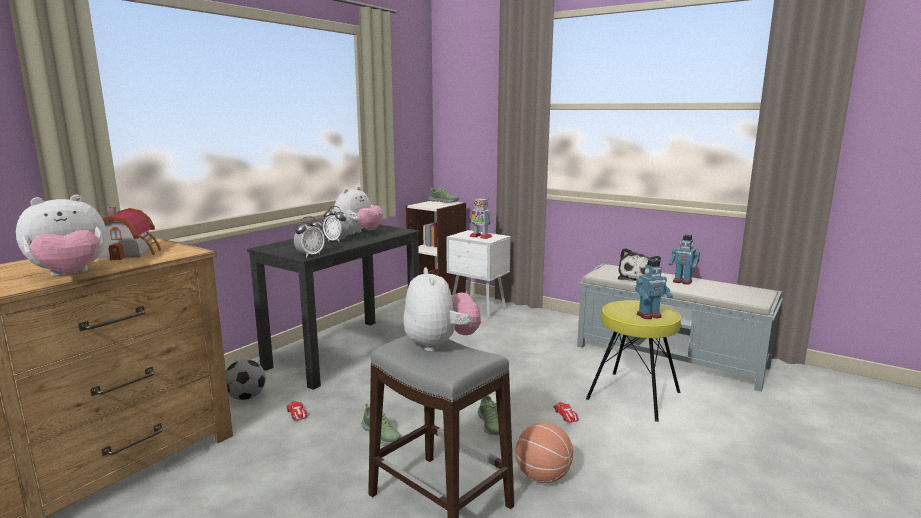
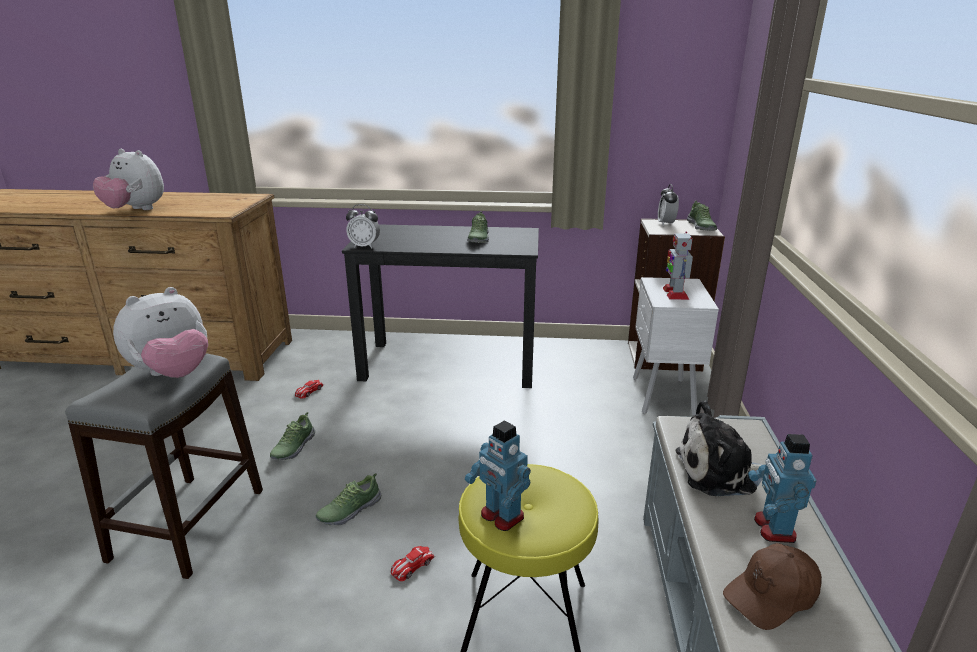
camera: 60 degrees right, 10 degrees up
(131, 252) = (211, 203): toy house -> none
(246, 397) = (322, 359): football -> none
(336, 241) = (433, 240): alarm clock -> alarm clock (666, 224)
(358, 233) = (478, 238): plush toy -> shoe
(542, 476) = (254, 585): basketball -> none
(719, 291) = (772, 595): none -> brown cap

